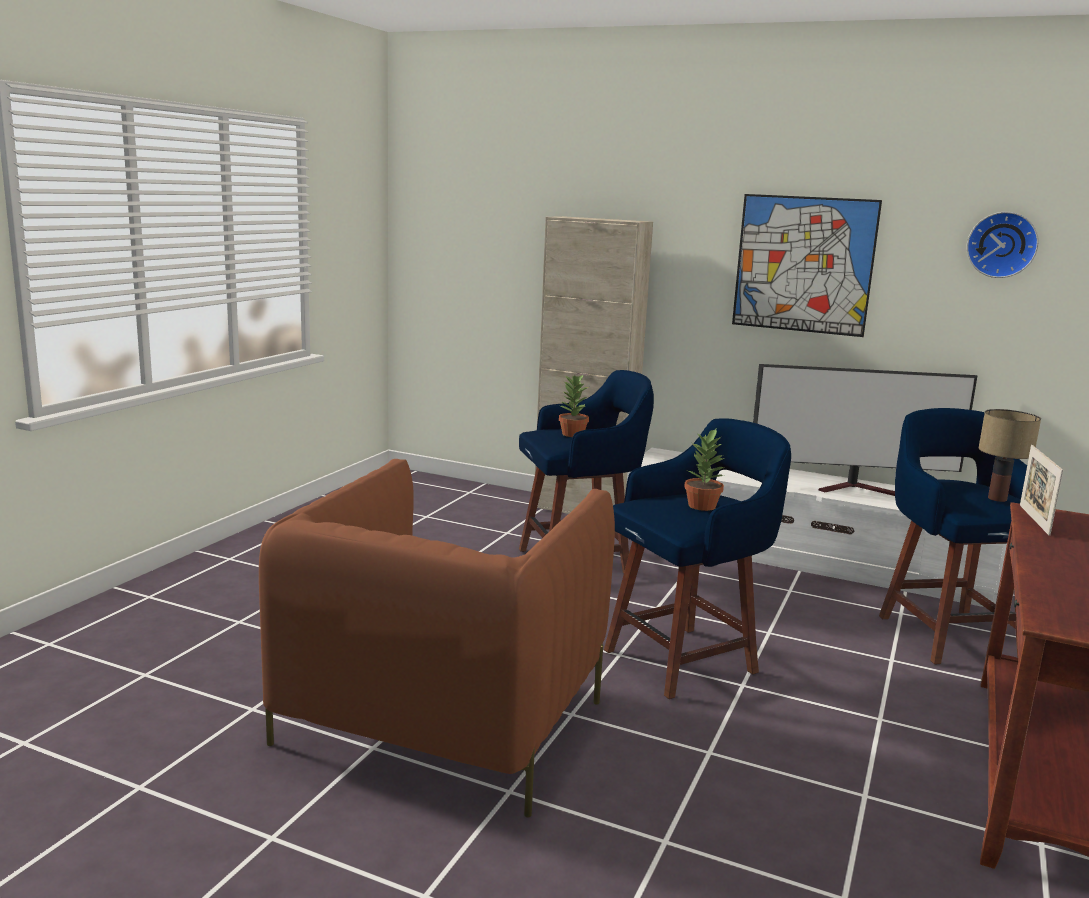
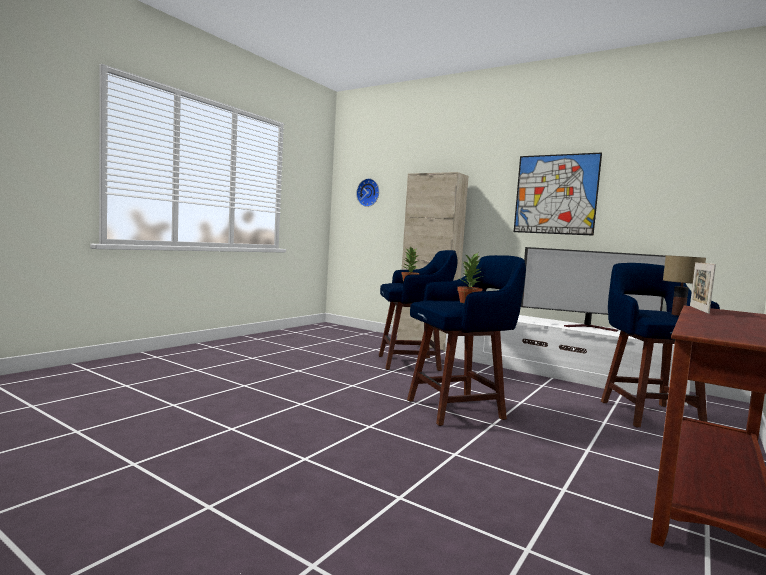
camera: 10 degrees right, 10 degrees down
(440, 721) = (283, 421): brown armchair -> none
(1001, 244) = (680, 173): wall clock -> wall clock (369, 192)

